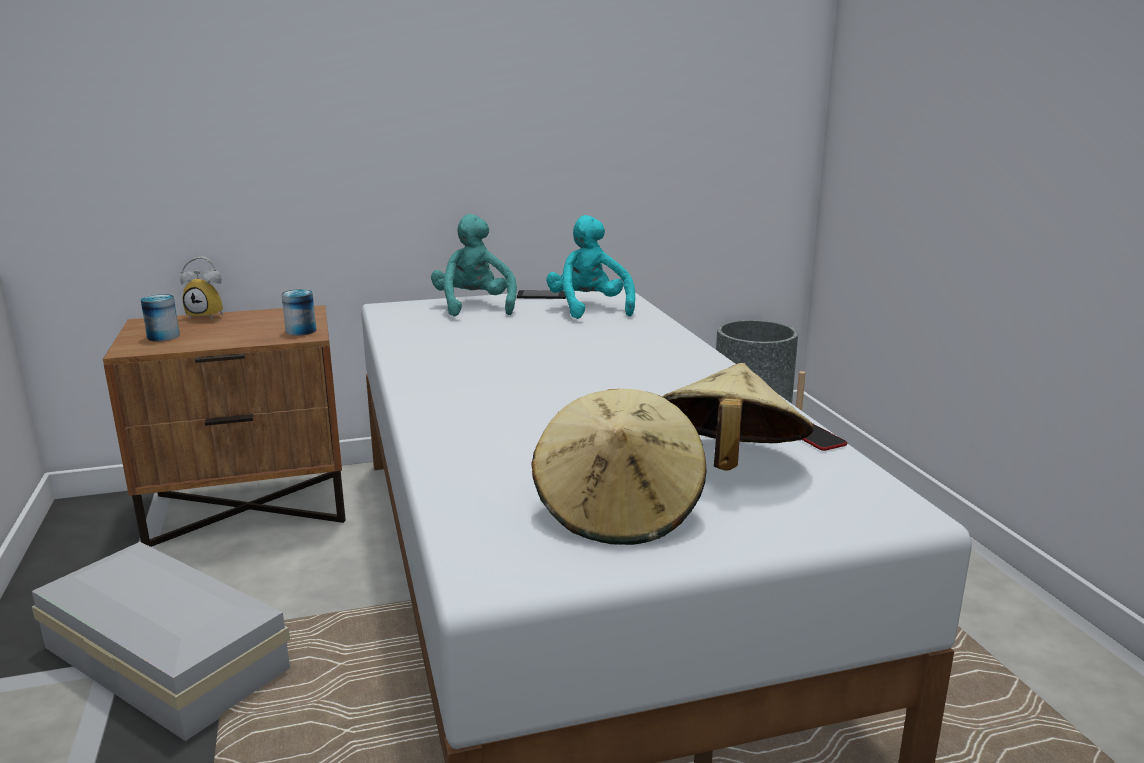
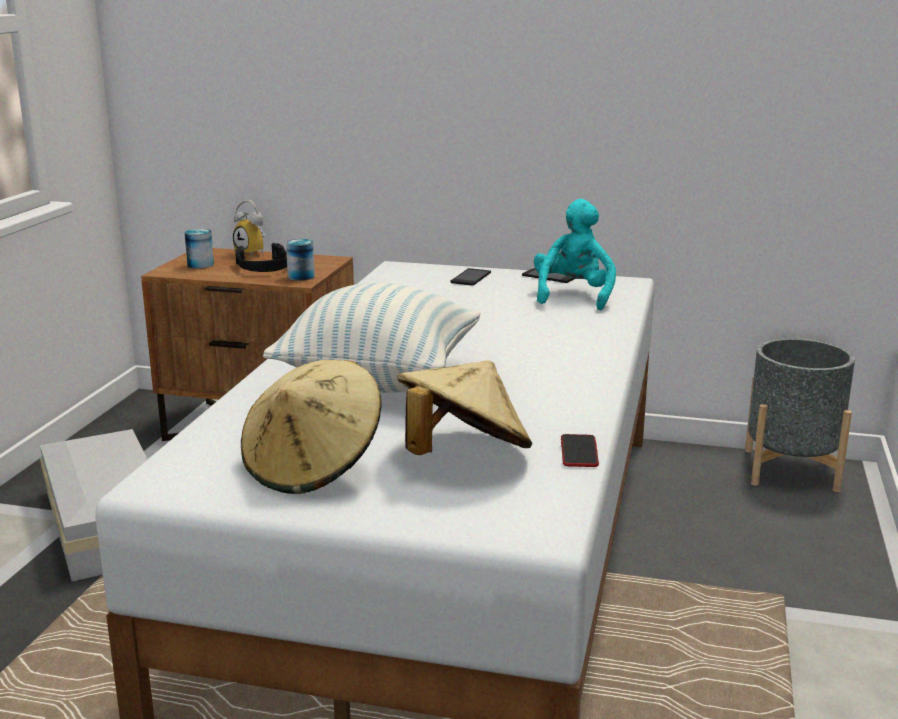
camera: 30 degrees right, 0 degrees up
(245, 328) = (264, 268): none -> black headphones
(474, 306) = (471, 278): turquoise plush toy -> phone
(542, 413) = (379, 380): none -> pillow

